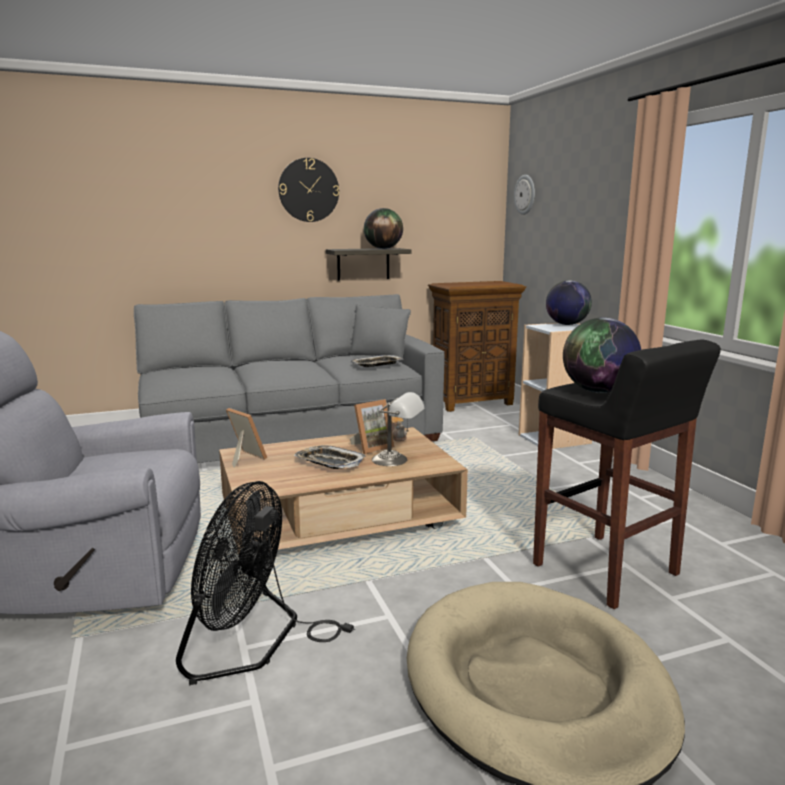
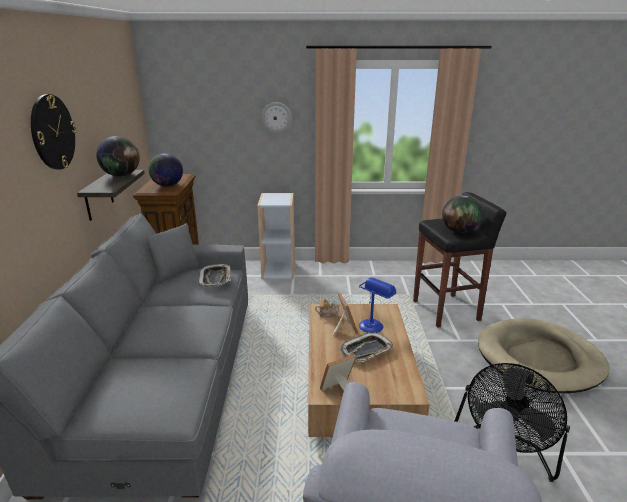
camera: 70 degrees left, 10 degrees up
(397, 460) = (373, 323): white table lamp -> blue table lamp
(525, 194) = (175, 102): wall clock -> wall clock (276, 117)
(566, 324) = (270, 196): globe -> globe (168, 186)

